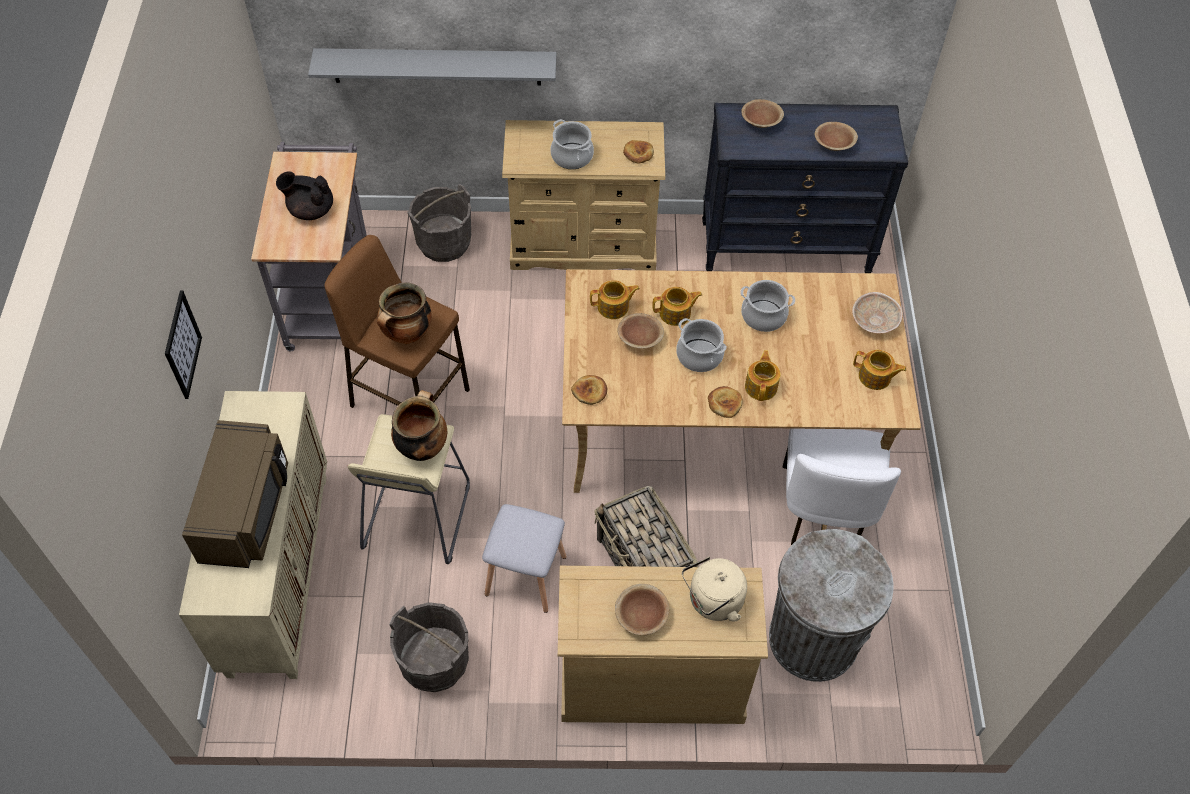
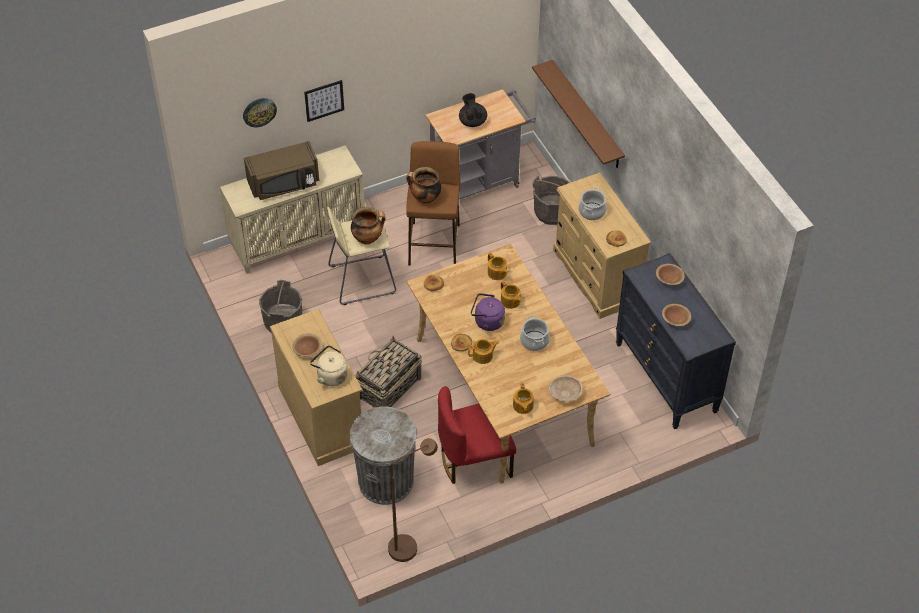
camera: 65 degrees right, 5 degrees down
(149, 444) = (259, 112): none -> wall clock
(436, 66) = (587, 115): grey shelf -> brown shelf
(525, 574) = (354, 339): grey stool -> none
(640, 338) = (482, 292): brown bowl -> none
(699, 356) = (487, 321): cooking pot -> purple kettle
(824, 510) = (474, 460): white chair -> red chair
(940, 654) = (410, 545): none -> brown floor lamp

